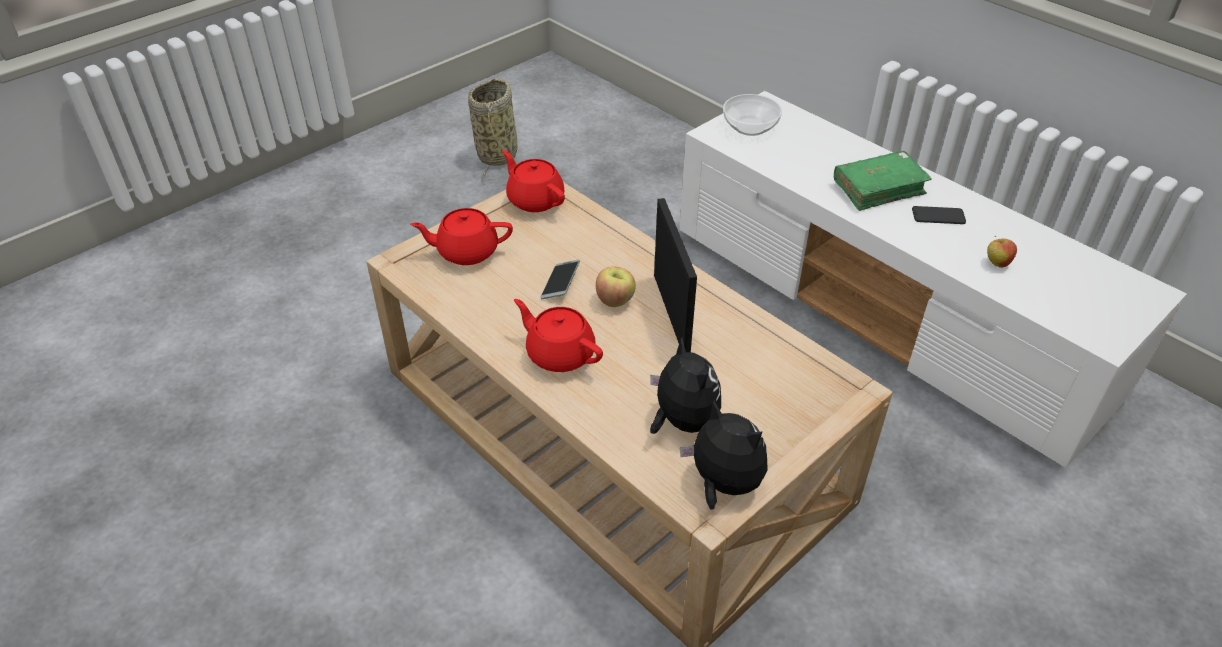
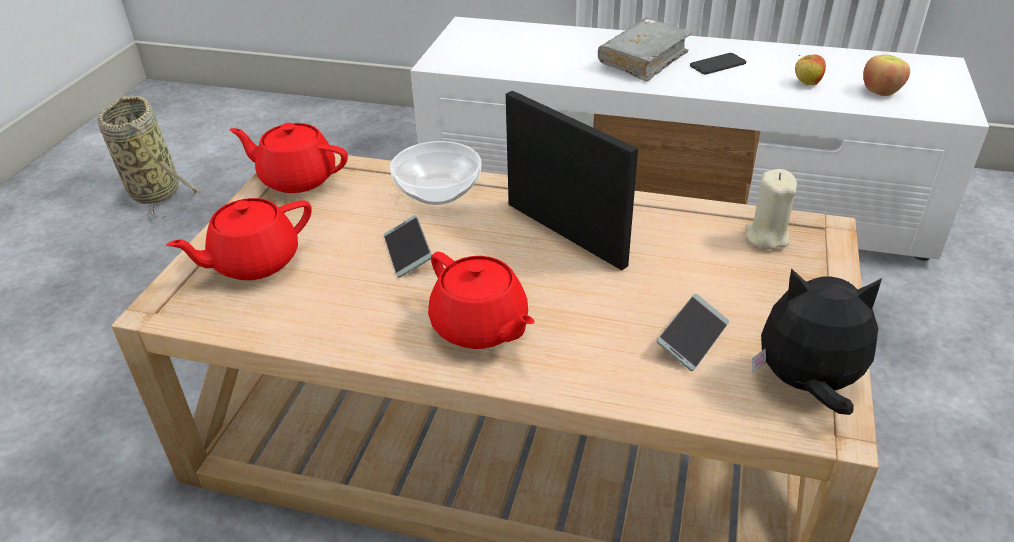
camera: 30 degrees left, 5 degrees down
(559, 353) = (480, 327): red teapot -> red teapot turned 135 degrees counterclockwise
(615, 300) = (489, 245): apple -> apple (881, 91)
(682, 421) = (692, 338): plush toy -> phone
(750, 127) = (472, 47): bowl -> bowl (439, 191)
(807, 376) = (766, 236): none -> beige candle
(878, 188) = (643, 60): green book -> grey book

